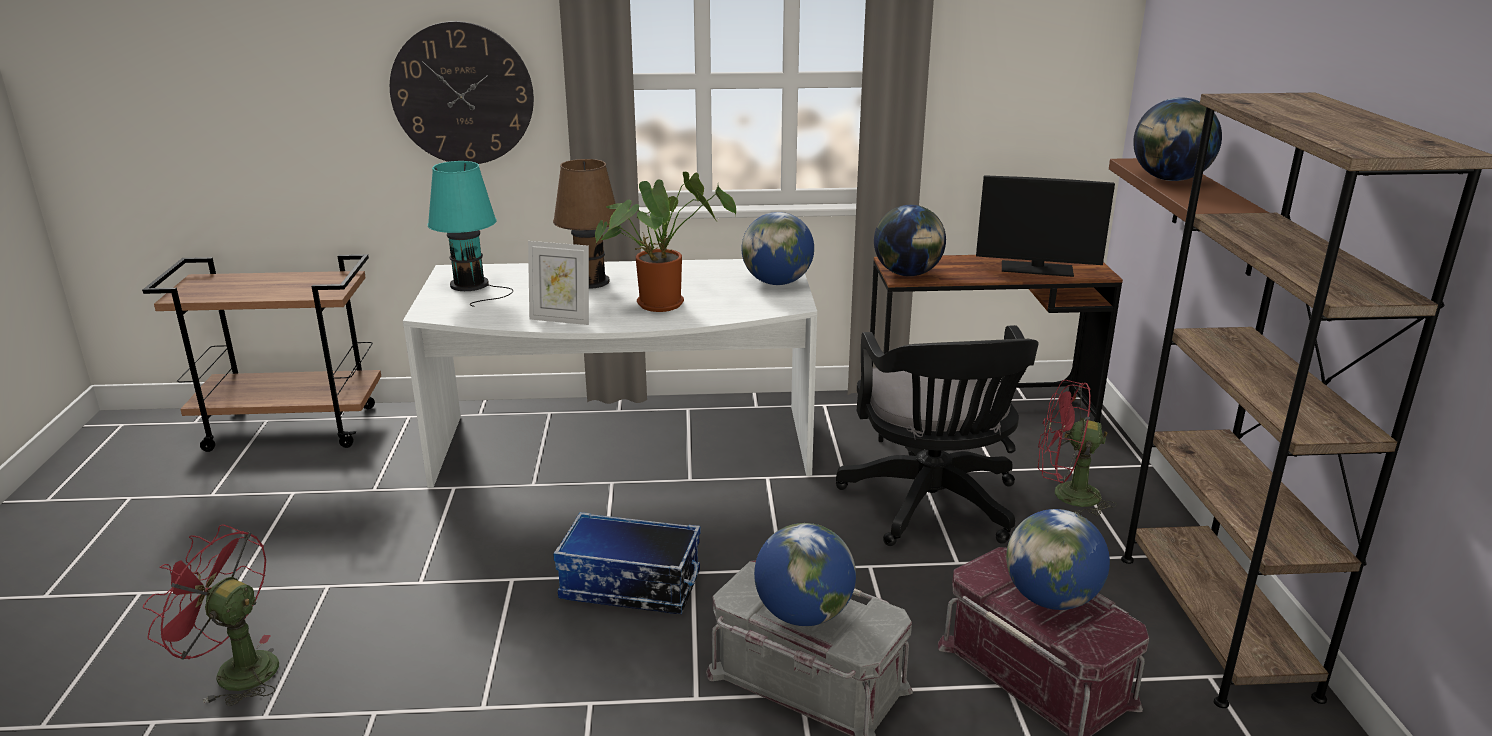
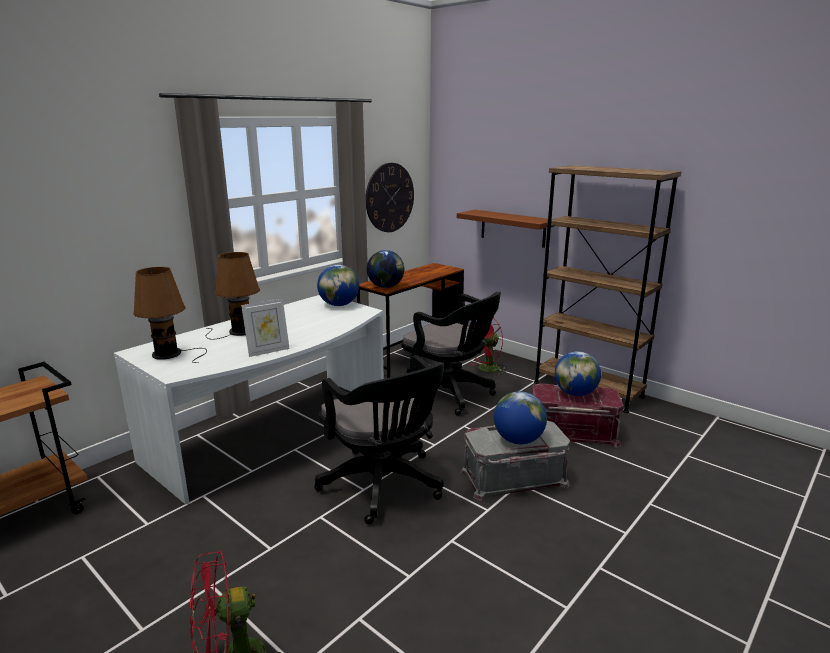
camera: 45 degrees left, 5 degrees down
(462, 94) = (108, 225): wall clock -> wall clock (389, 197)
(472, 286) = (170, 354): turquoise table lamp -> brown table lamp
(629, 587) = (384, 486): storage box -> black office chair
(664, 303) = (305, 328): potted plant -> none
(1037, 269) = (428, 272): monitor -> none
(1169, 179) = (496, 215): globe -> none

